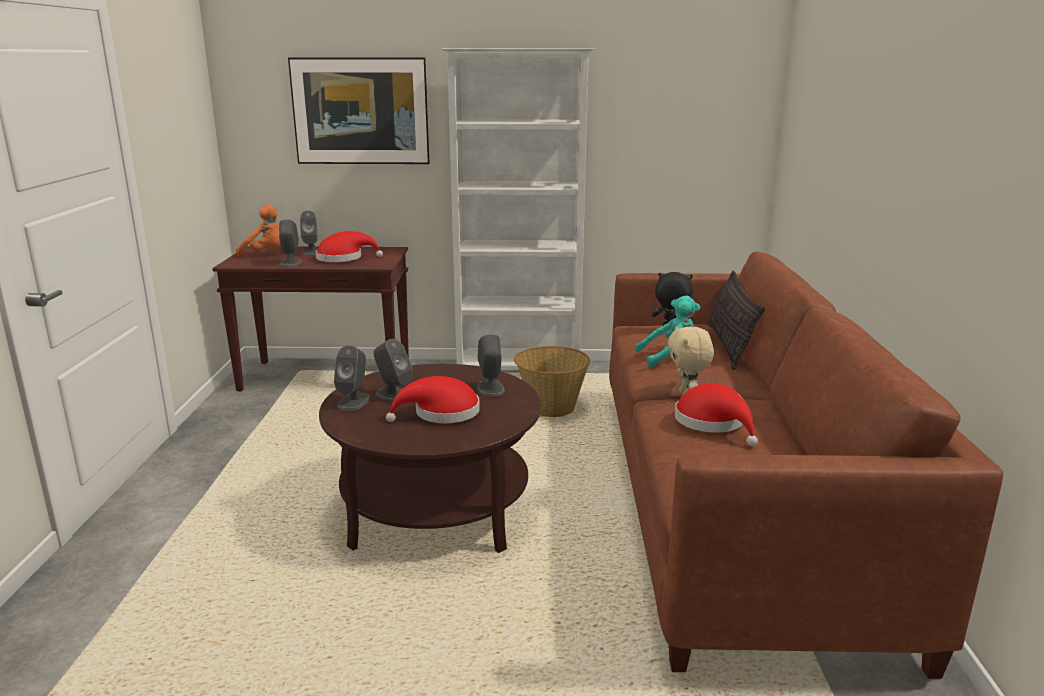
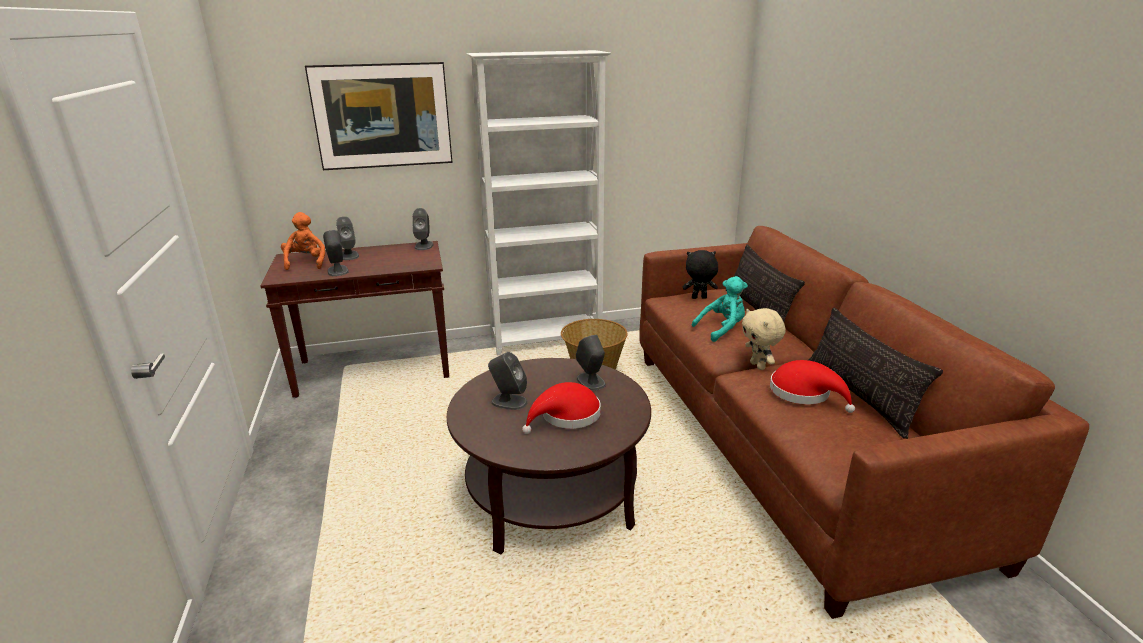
camera: 15 degrees left, 5 degrees up
(267, 254) = (306, 263): orange plush toy -> orange plush toy turned 105 degrees counterclockwise
(343, 258) = (386, 260): red hat -> none
(354, 402) = (477, 415): grey speaker -> grey speaker (424, 245)
(778, 435) = (859, 397): none -> pillow

